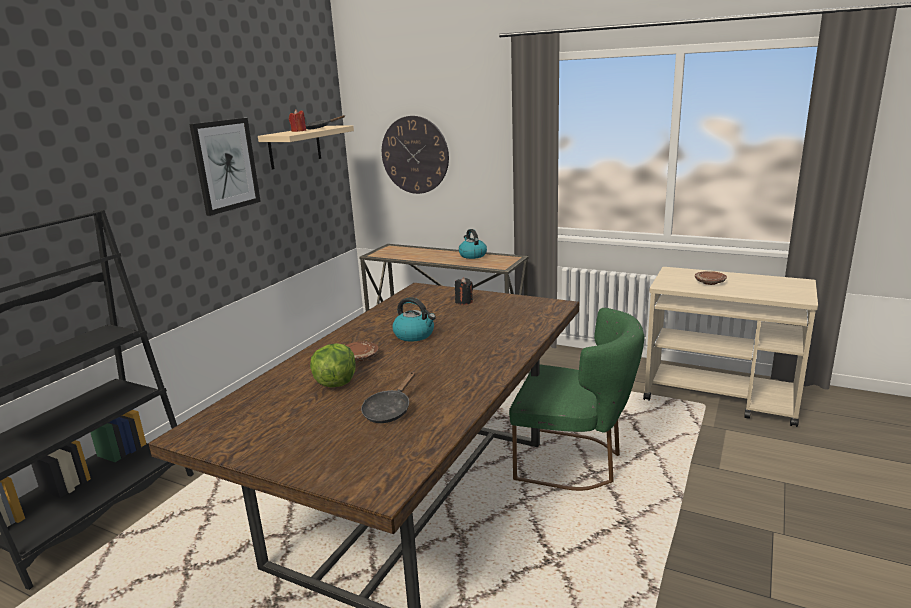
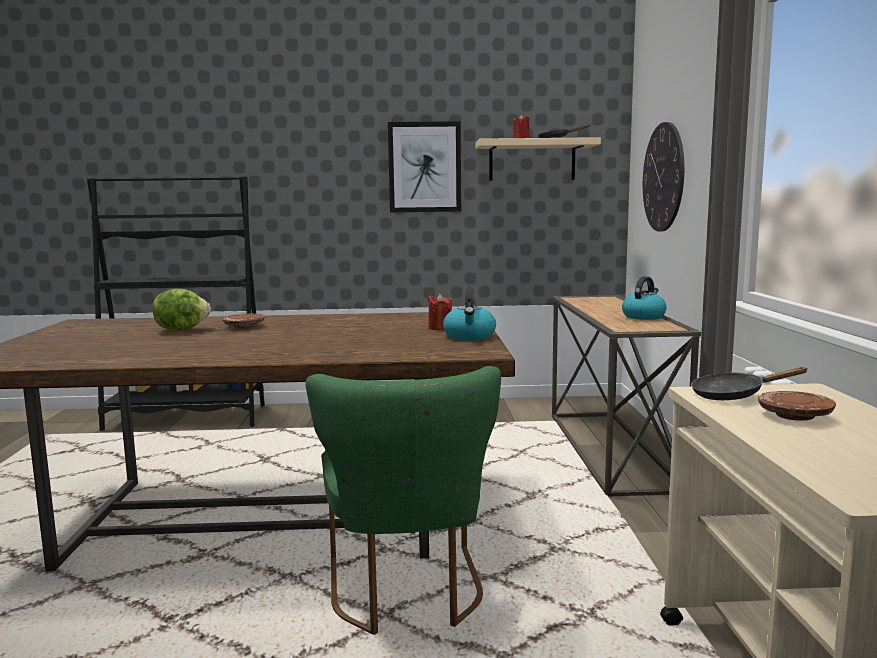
camera: 60 degrees right, 10 degrees down
(389, 410) = (122, 347): black frying pan -> black frying pan (733, 395)
(415, 335) = (316, 329): kettle -> kettle (469, 336)
(464, 301) = (440, 328): black candle -> red candle

